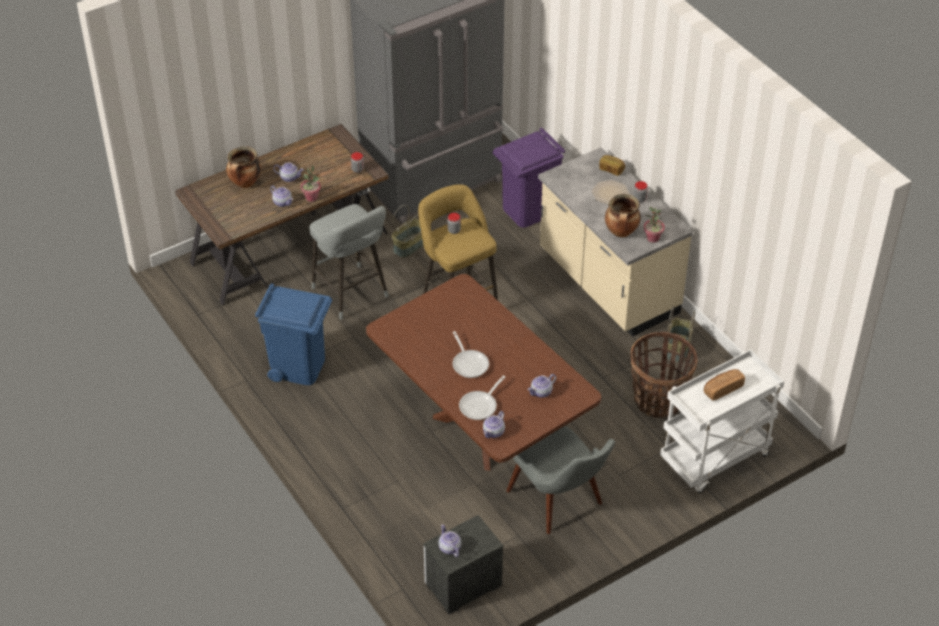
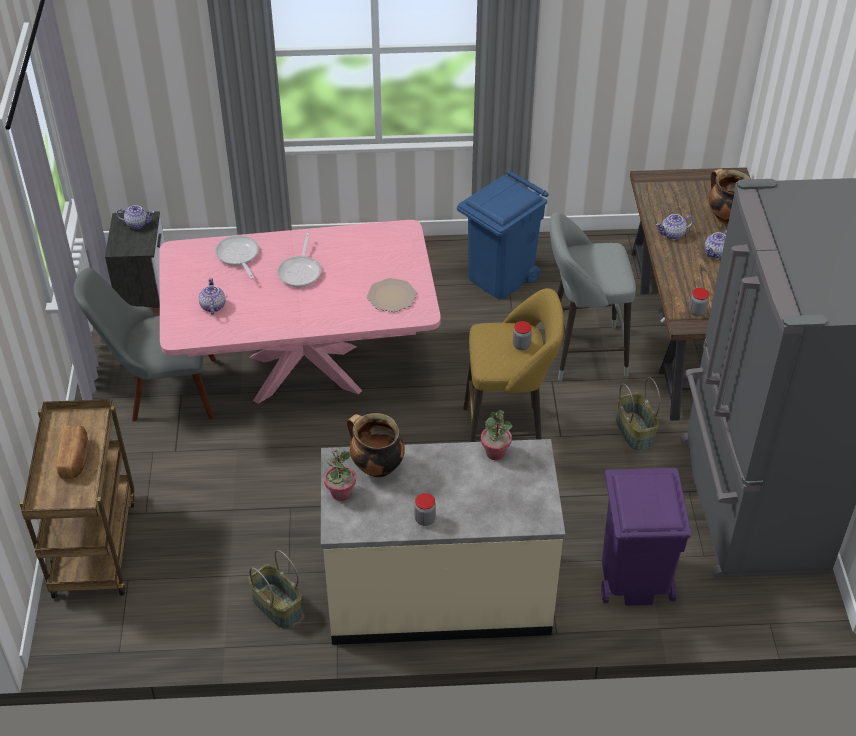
camera: 120 degrees right, 0 degrees up
(311, 197) = (667, 258): potted plant -> potted plant (495, 453)
(469, 363) = (301, 271): frying pan -> frying pan turned 90 degrees counterclockwise
(481, 430) = (304, 372): brown dining table -> pink dining table
(494, 432) = (196, 252): teapot -> none
(610, 193) = (459, 494): plate -> plate (391, 296)
(611, 169) = (507, 520): bread -> none
(658, 400) = (216, 541): basket -> none
(714, 459) = (93, 545): white cart -> brown cart

